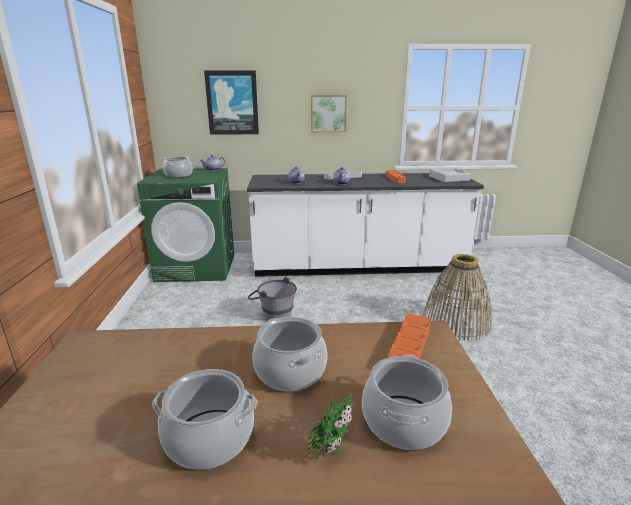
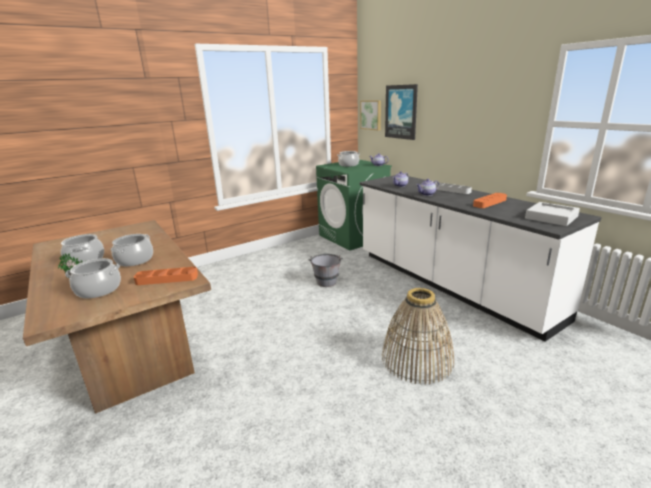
camera: 60 degrees right, 0 degrees up
(328, 113) = (469, 125): picture -> picture (371, 115)

